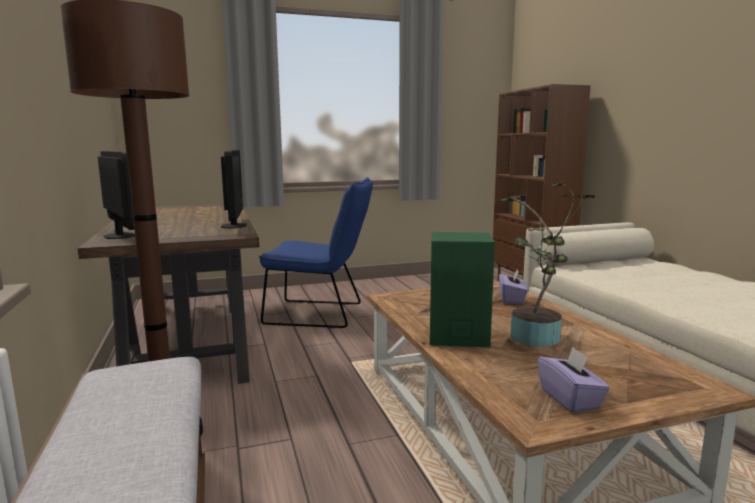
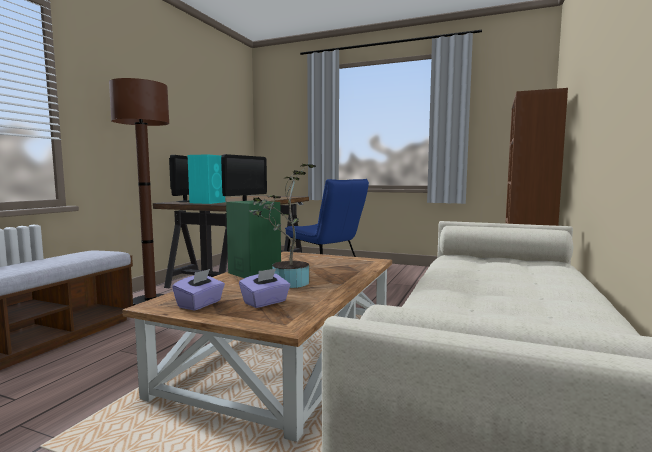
camera: 40 degrees right, 5 degrees down
(182, 234) = (208, 202): none -> turquoise speaker
(512, 299) = (353, 267): purple tissue box -> purple tissue box (265, 302)

